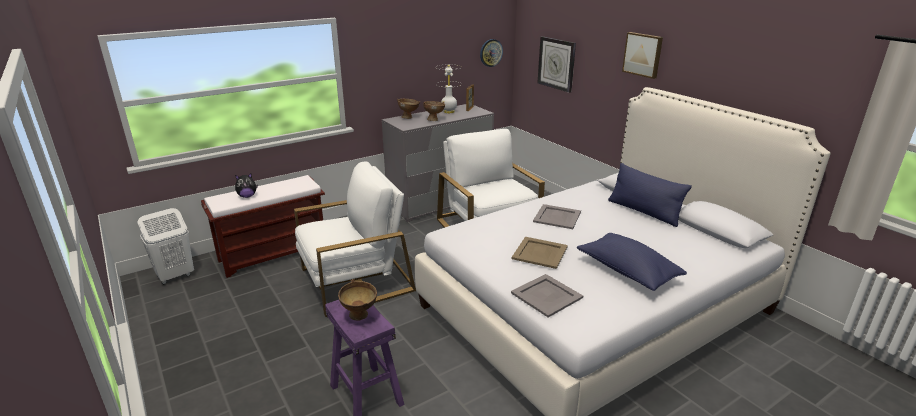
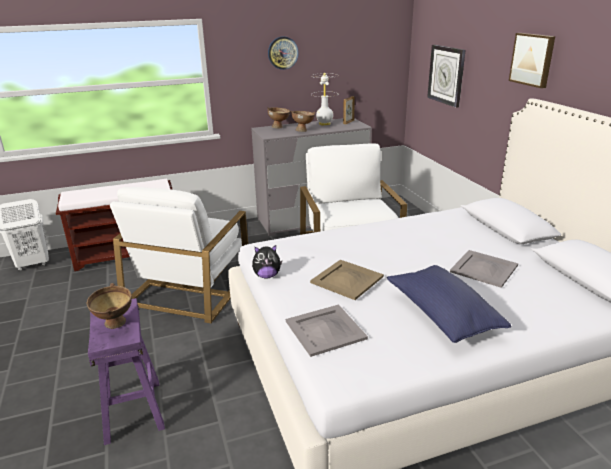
camera: 15 degrees right, 0 degrees up
(247, 196) = (98, 193): plush toy -> plush toy (267, 276)
(355, 280) = (188, 288): white armchair -> white armchair turned 120 degrees clockwise
(491, 52) = (380, 63): wall clock -> wall clock (283, 53)
(557, 216) = (393, 242): grey tray -> grey tray (483, 268)
(643, 212) = (503, 246): blue pillow -> none

